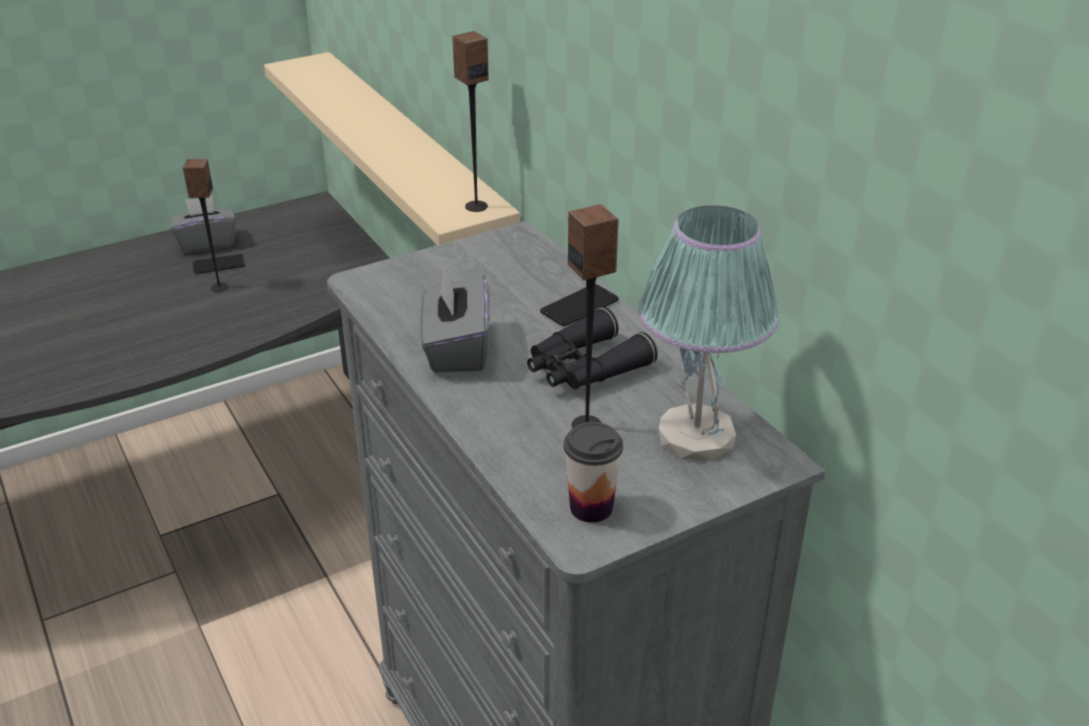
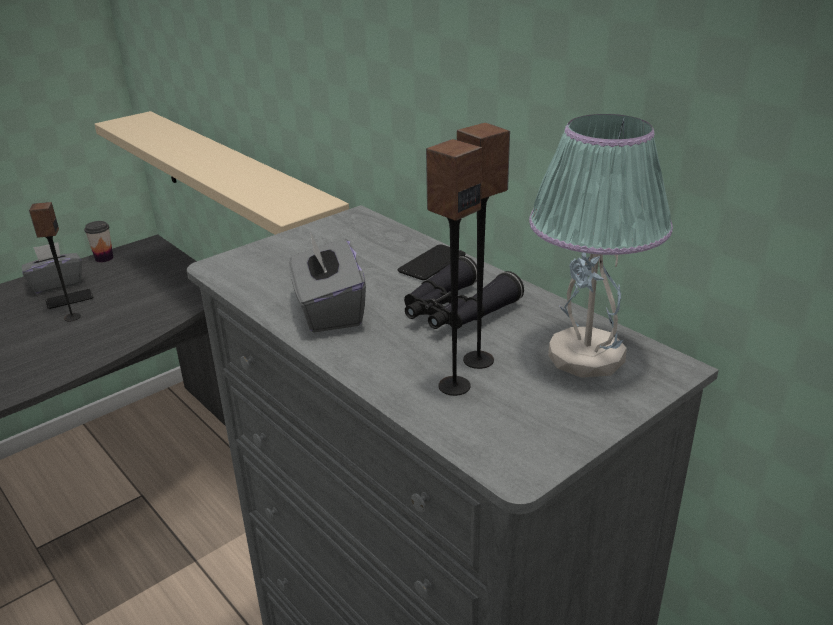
camera: 10 degrees left, 5 degrees down
(476, 206) = (308, 202): speaker -> speaker (454, 386)
(591, 507) = (513, 434): cup -> cup (104, 258)

